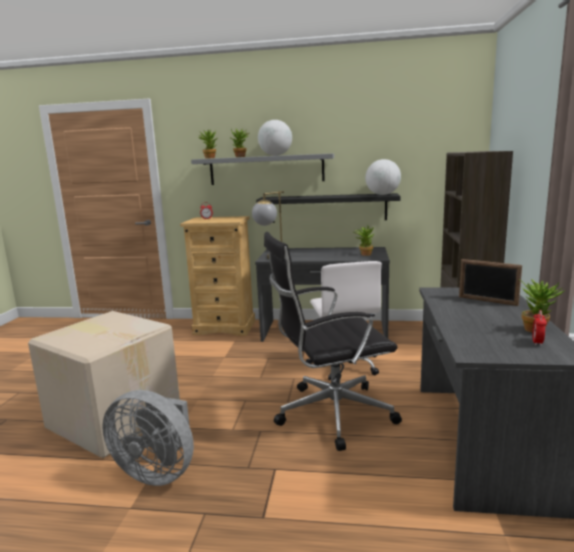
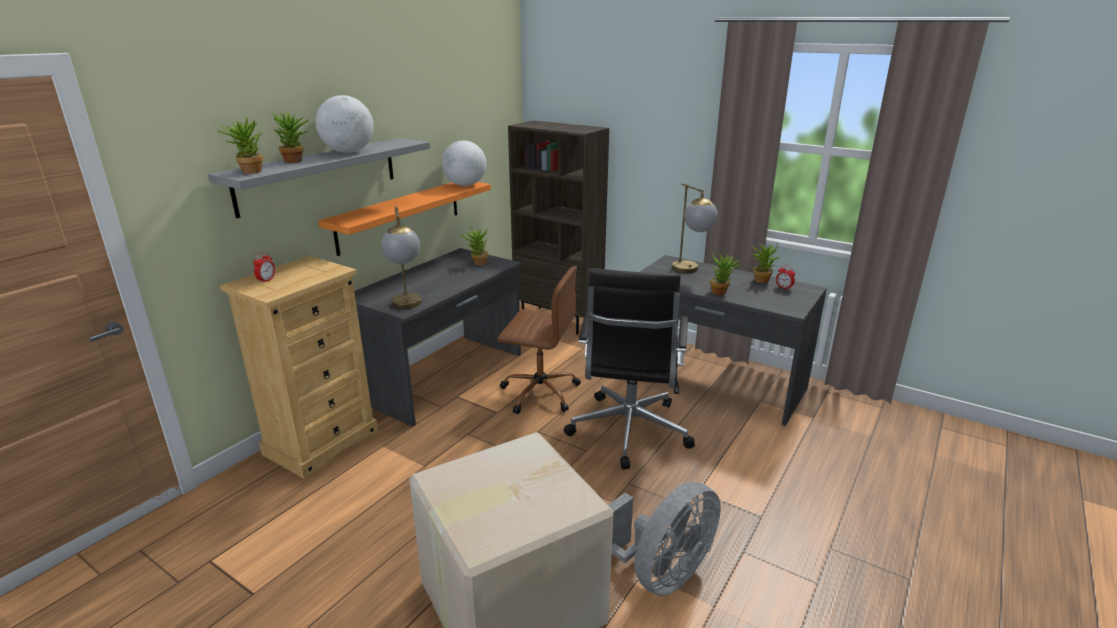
camera: 65 degrees left, 10 degrees up
(328, 208) = (400, 215): black shelf -> orange shelf
(344, 364) = (539, 392): white office chair -> brown office chair
(457, 318) = (721, 292): none -> potted plant
(487, 301) = (691, 271): picture frame -> table lamp

